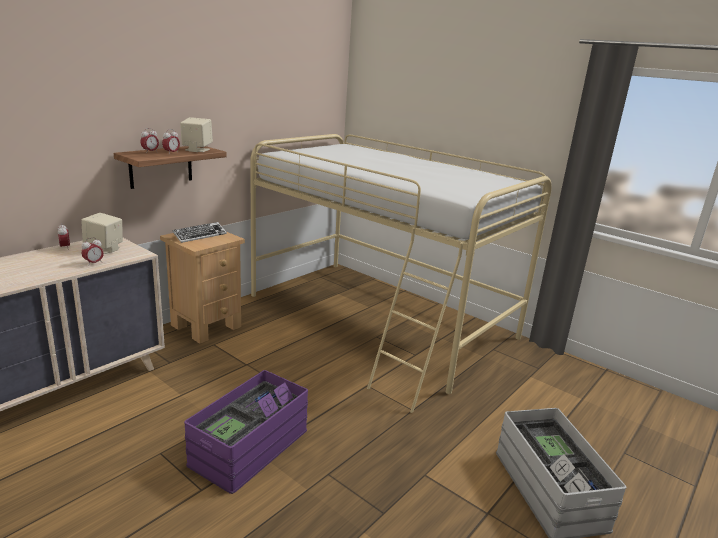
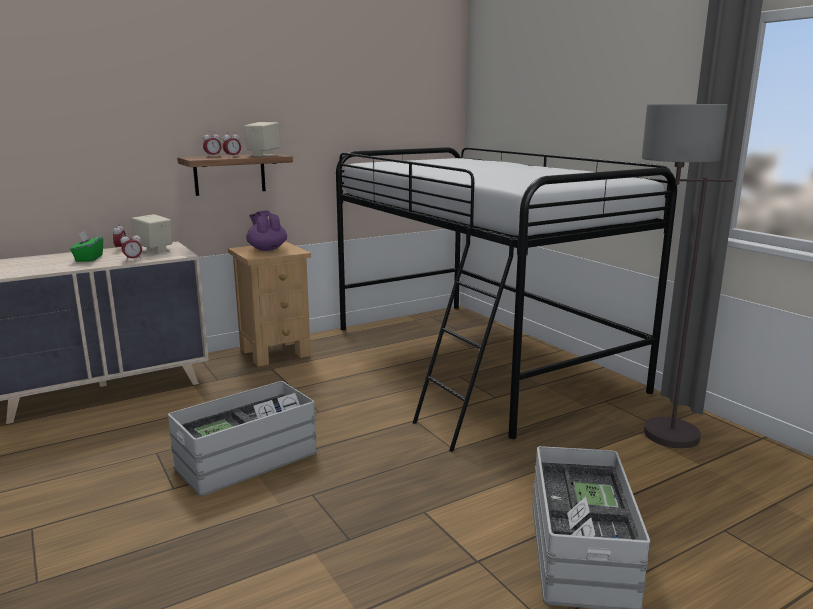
camera: 20 degrees right, 5 degrees down
(43, 264) = (89, 258): none -> green tissue box
(200, 235) = (267, 249): keyboard -> purple teapot
(249, 446) = (246, 458): purple storage box -> grey storage box
(381, 318) = (477, 359): beige bed -> black bed
(541, 376) = (655, 435): none -> grey floor lamp

